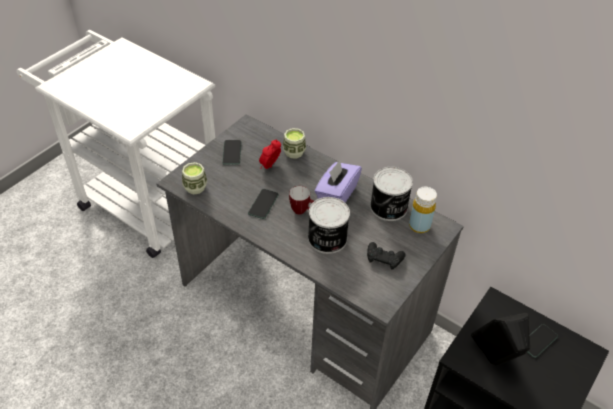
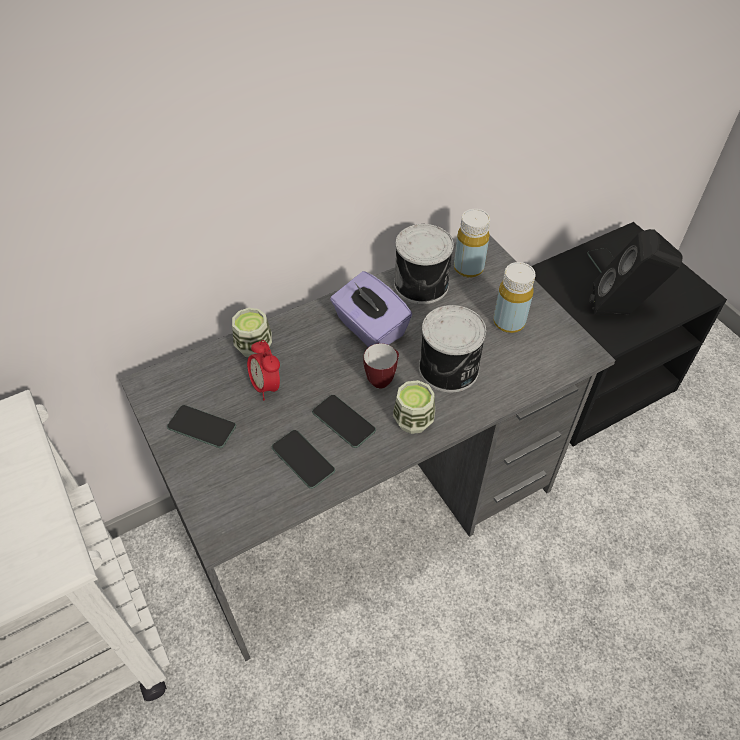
camera: 65 degrees left, 5 degrees up
(195, 187) = (253, 506): cup -> cup (413, 420)
(231, 196) = (303, 459): none -> phone
(384, 258) = (509, 322): black game controller -> yellow bottle

